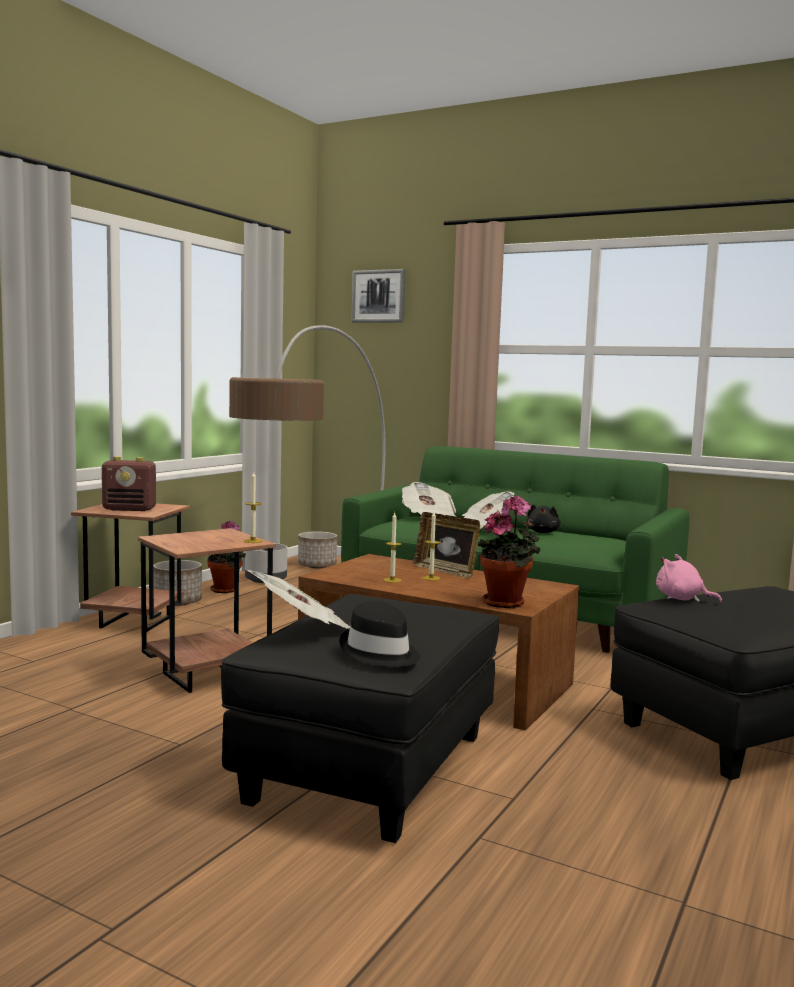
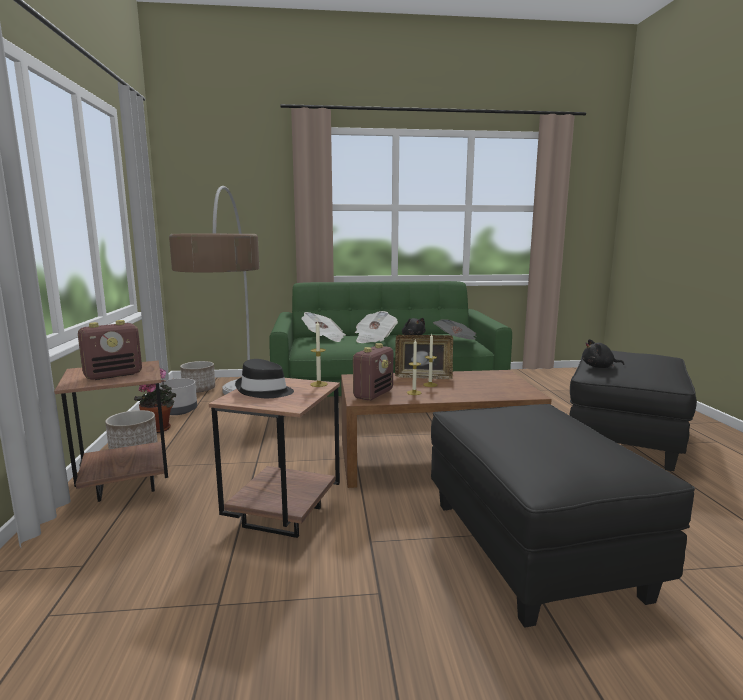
camera: 35 degrees left, 5 degrees up
(303, 629) = (526, 456): newspaper -> newspaper (456, 342)
(348, 573) = (373, 394): none -> radio
(379, 296) = (218, 164): picture -> none
(380, 652) = (619, 459): black hat -> black hat (264, 391)
(507, 603) = (516, 392): potted plant -> none
(682, 599) = (599, 367): pink plush toy -> black plush toy

